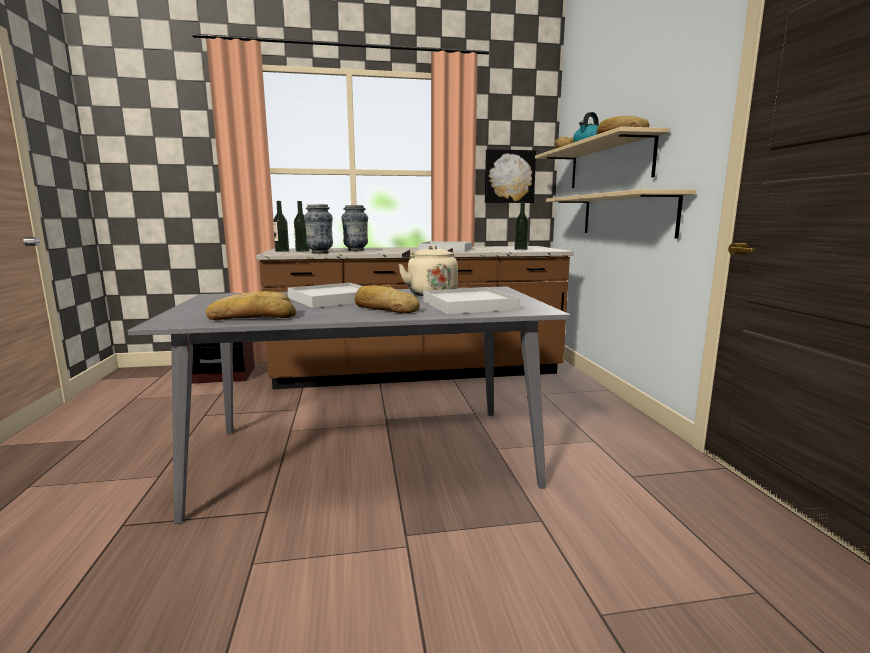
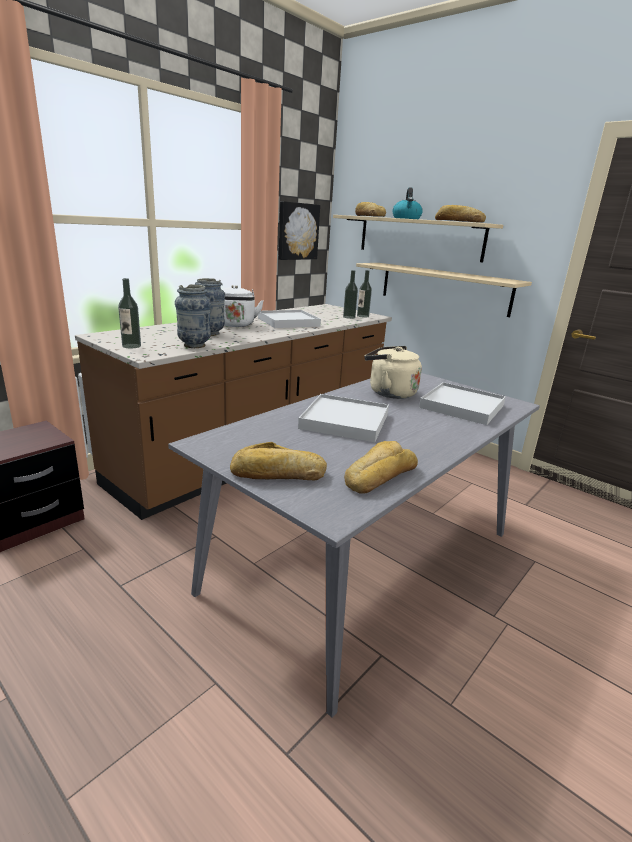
camera: 40 degrees left, 10 degrees up
(302, 251) = (157, 343): bottle -> bottle (362, 316)
(385, 309) = (429, 428): bread -> bread (278, 474)
(394, 249) = (235, 325): none -> white kettle

